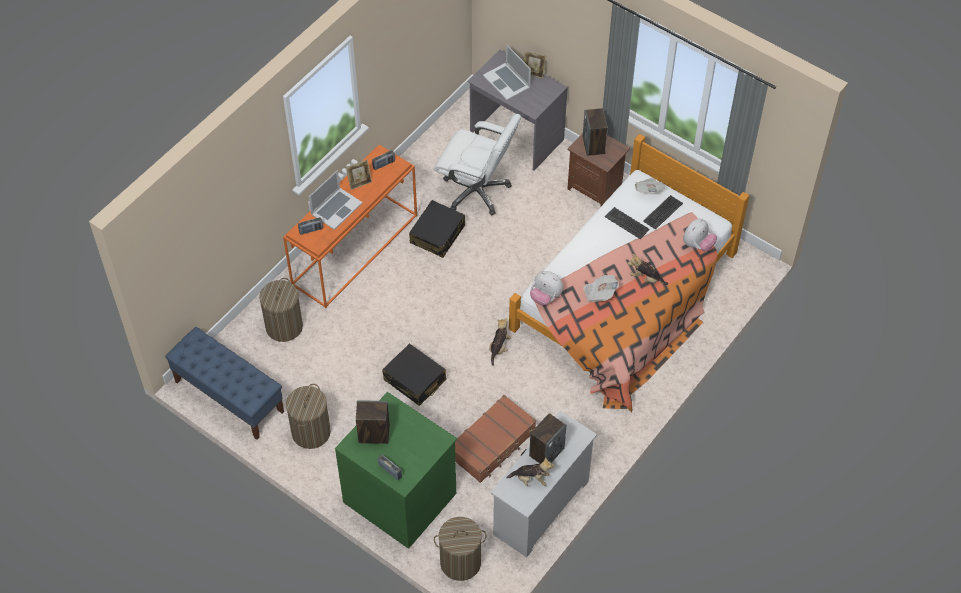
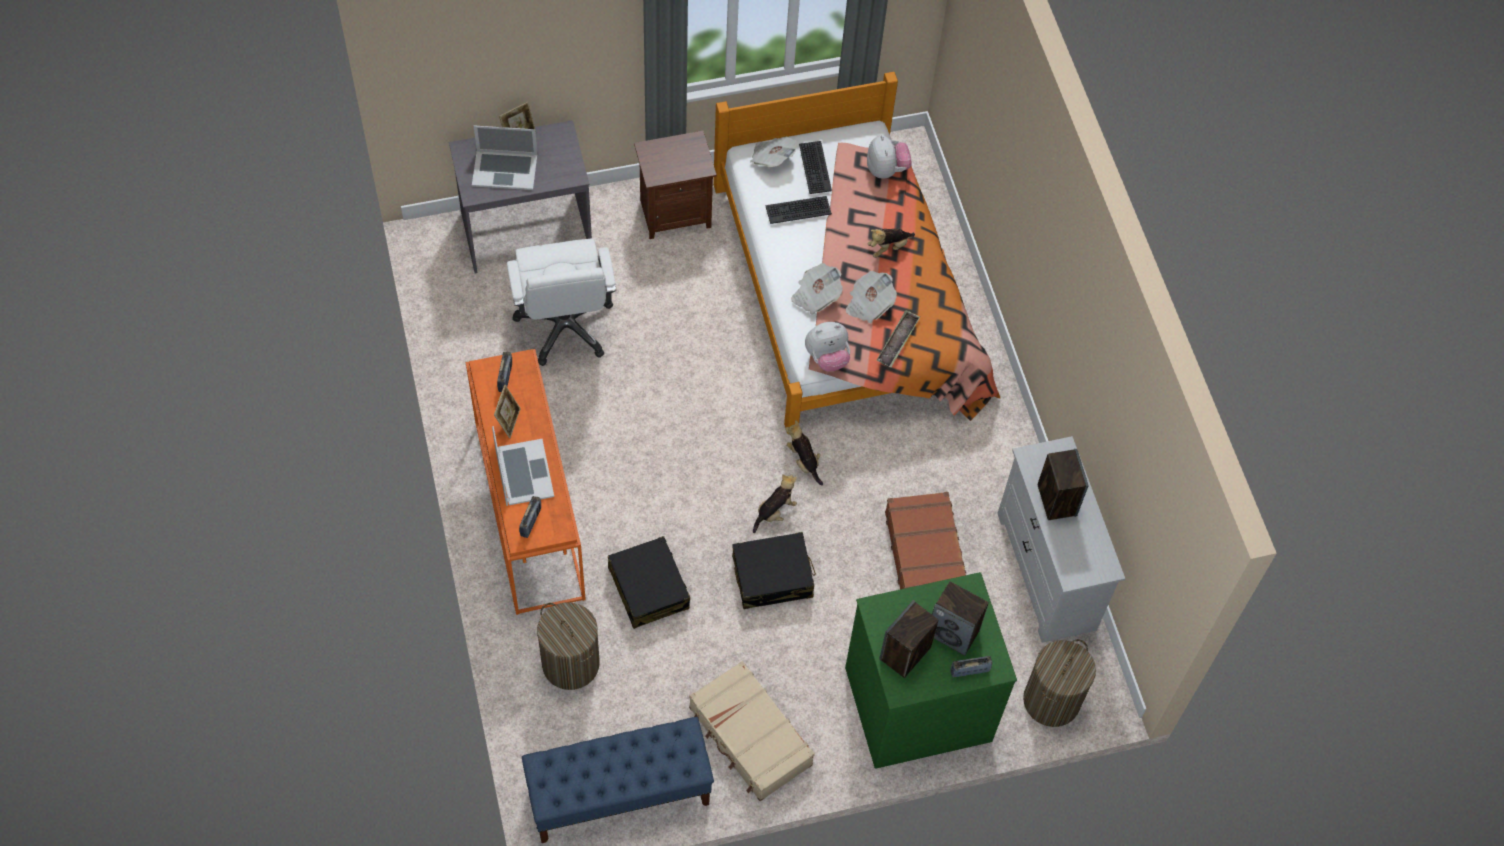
camera: 55 degrees left, 5 degrees up
(311, 432) = (749, 737): laundry basket -> beige suitcase
(437, 234) = (589, 409): black suitcase -> black suitcase (648, 588)
(477, 191) = (565, 326): white office chair -> white office chair turned 105 degrees clockwise
(531, 479) = (1079, 540): plush toy -> plush toy (775, 511)
(579, 266) = (815, 296): none -> newspaper
(589, 322) = (898, 341): none -> tray
(594, 145) = (667, 160): speaker -> speaker (953, 632)

